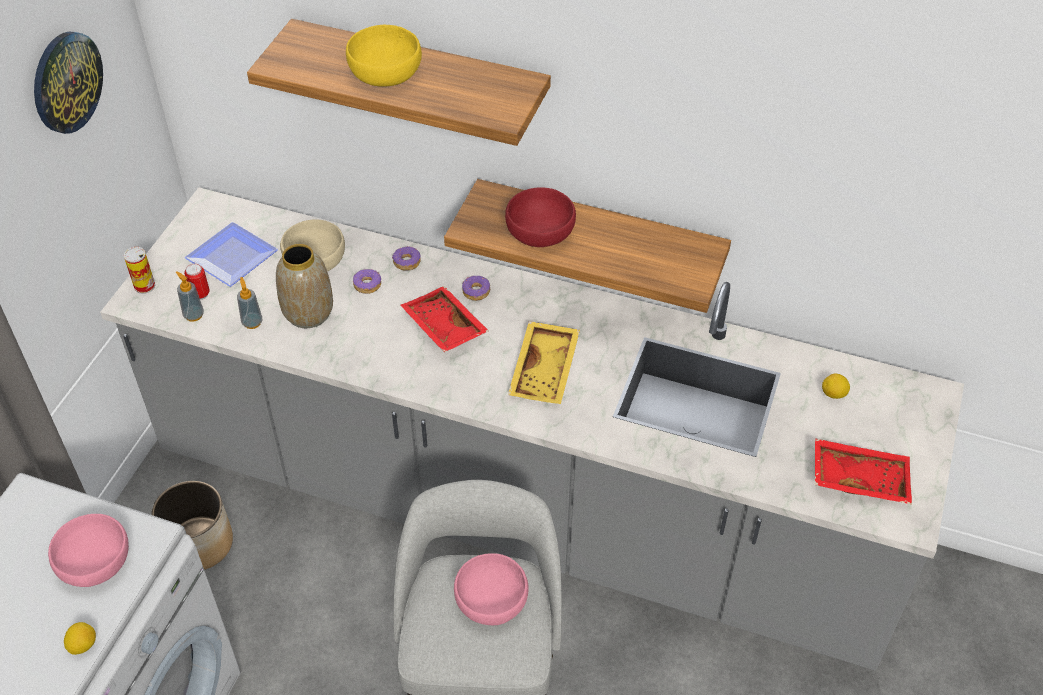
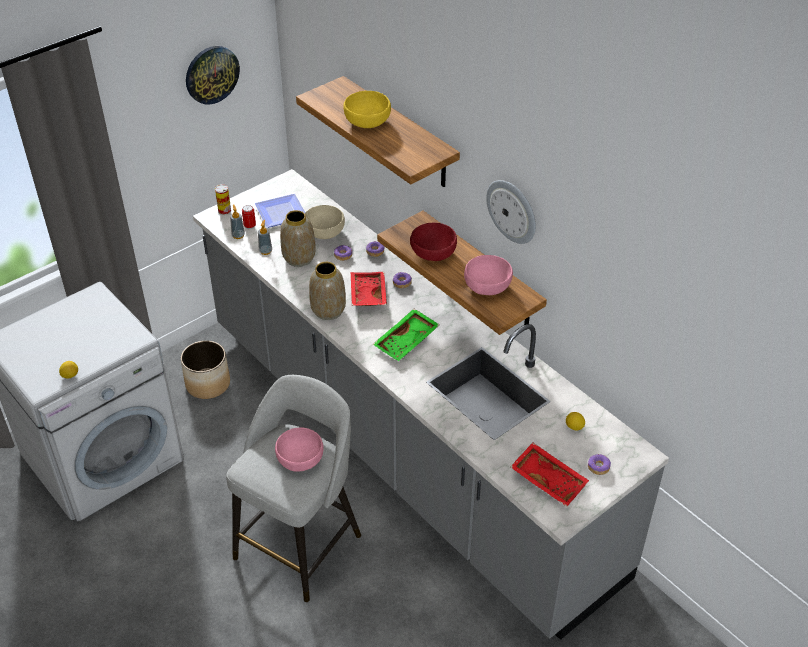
camera: 30 degrees right, 5 degrees down
(96, 562) = (104, 340): pink bowl -> pink bowl (488, 286)
(408, 372) = (328, 310): none -> vase
(546, 371) = (407, 341): yellow tray -> green tray
(661, 134) = (512, 211): none -> wall clock
(900, 434) = (598, 467): none -> donut

